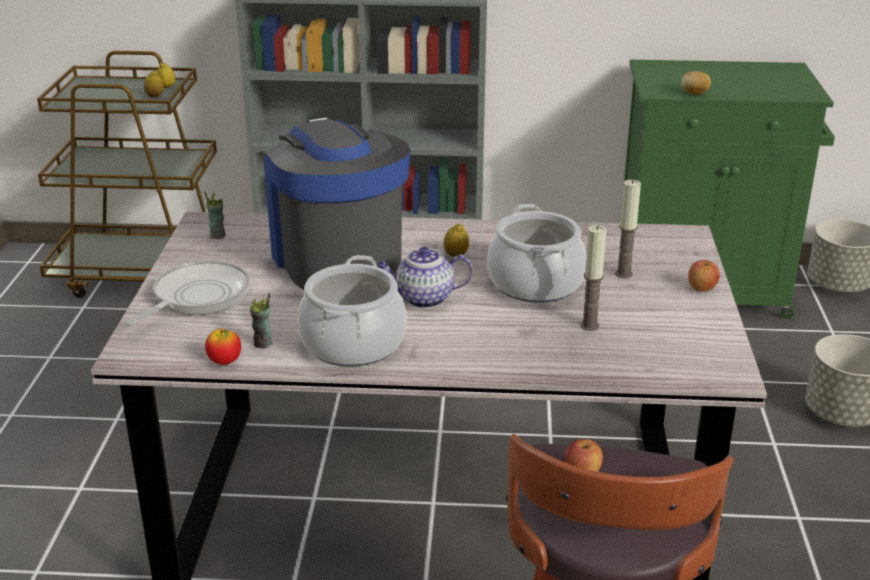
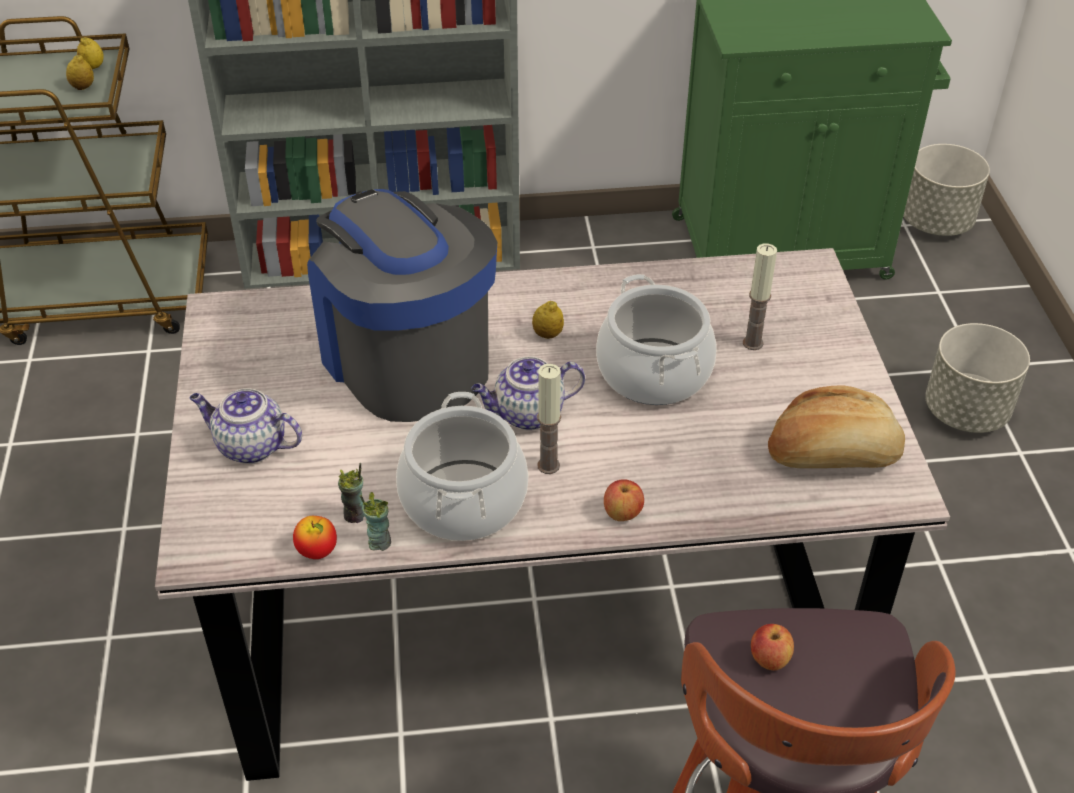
camera: 10 degrees left, 15 degrees up
(197, 297) = (250, 446): frying pan -> teapot
(217, 235) = (242, 334): cup -> cup (379, 542)
(589, 325) = (732, 435): candle -> candle (548, 465)
(672, 345) = (832, 455): none -> bread
(694, 93) = (785, 39): potato -> none
(701, 289) = (846, 357): apple -> apple (622, 513)

